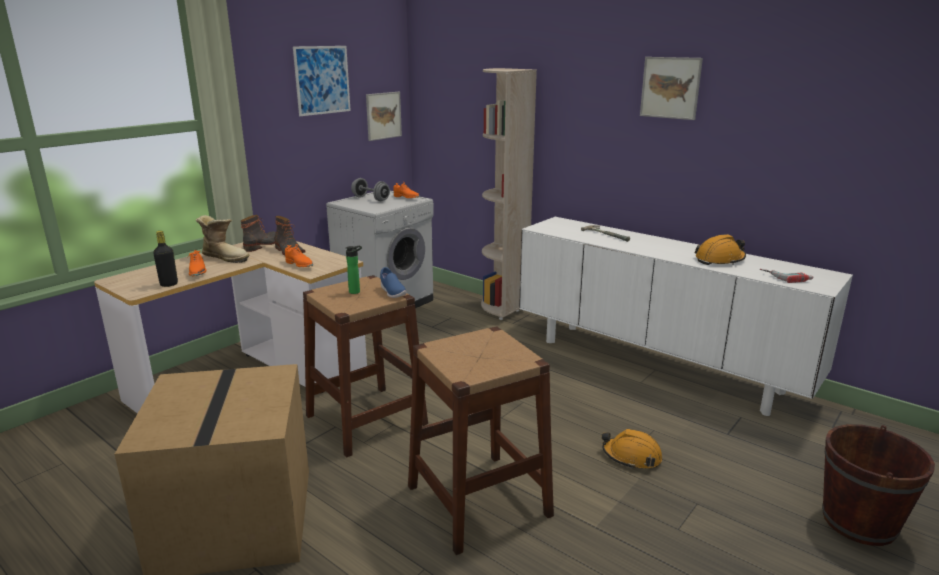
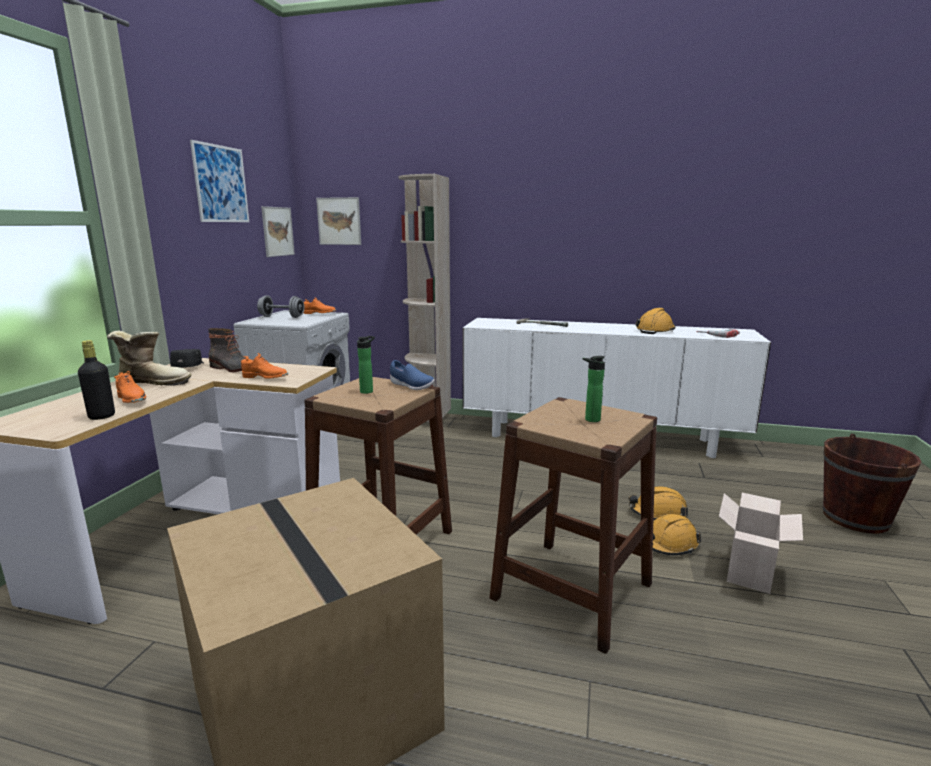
camera: 25 degrees left, 5 degrees down
(262, 244) = (189, 366): boot -> black cap
(487, 355) = (590, 420): none -> bottle
(608, 488) = (668, 544): none -> orange hard hat
(660, 538) = (751, 574): none -> cardboard box
(670, 88) = (586, 187): picture -> picture (339, 221)

